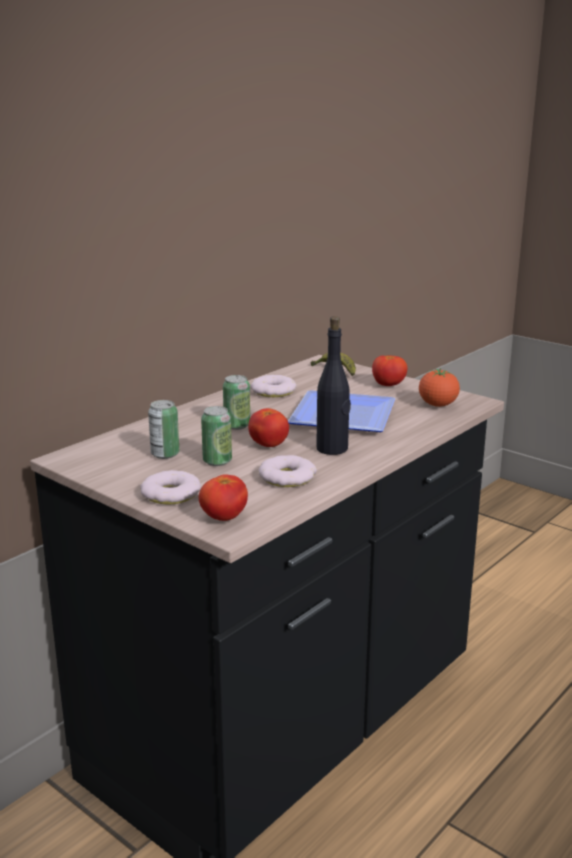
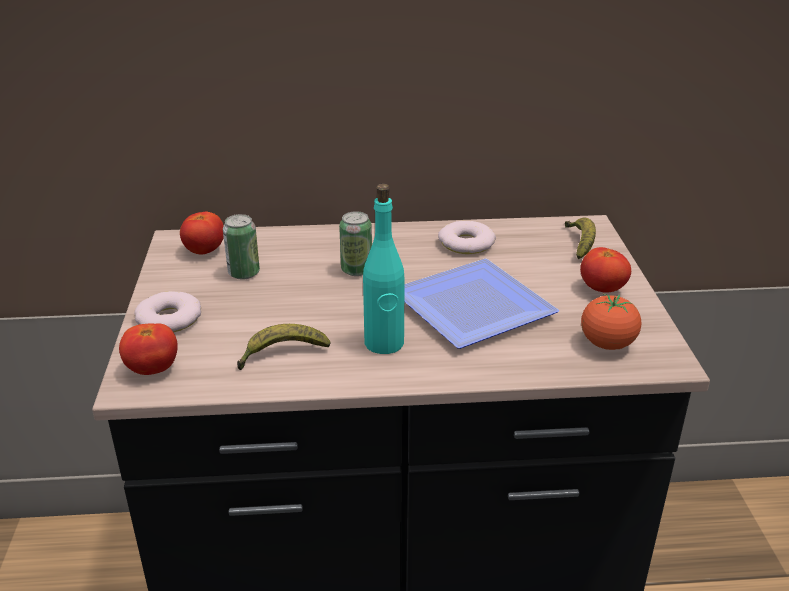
camera: 45 degrees right, 10 degrees up
(217, 461) = (265, 303): can -> none
(268, 445) = (339, 307): tomato -> tomato (204, 251)
(287, 477) = (282, 354): donut -> banana
(332, 449) = (384, 343): black bottle -> turquoise bottle

